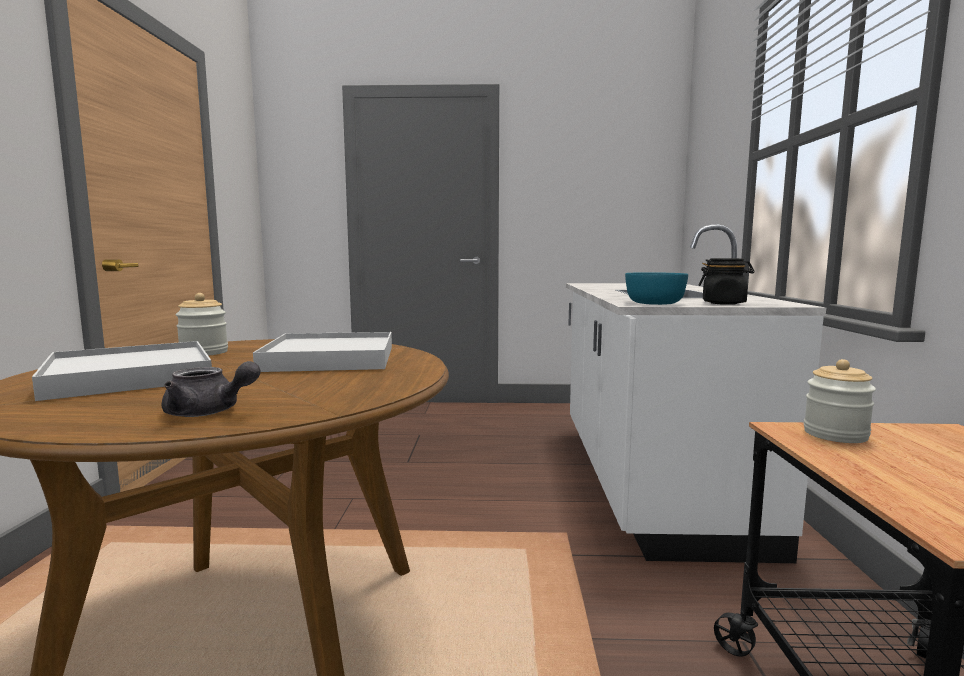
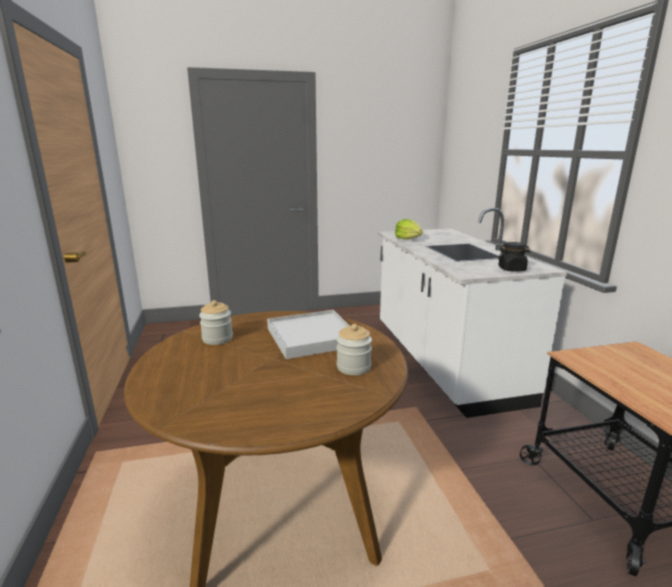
camera: 15 degrees left, 10 degrees up
(131, 376) = (213, 374): white tray -> none
(209, 412) = (320, 405): grey teapot -> none
(599, 286) = (408, 239): none -> lettuce
(654, 303) = (474, 272): turquoise bowl -> none
(835, 434) = (591, 357): jar -> jar (353, 367)

